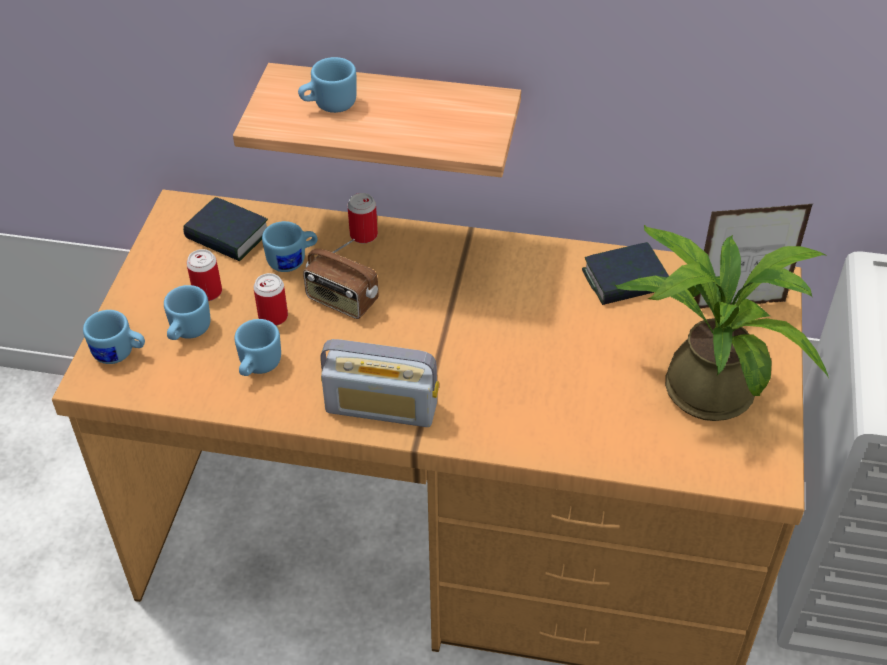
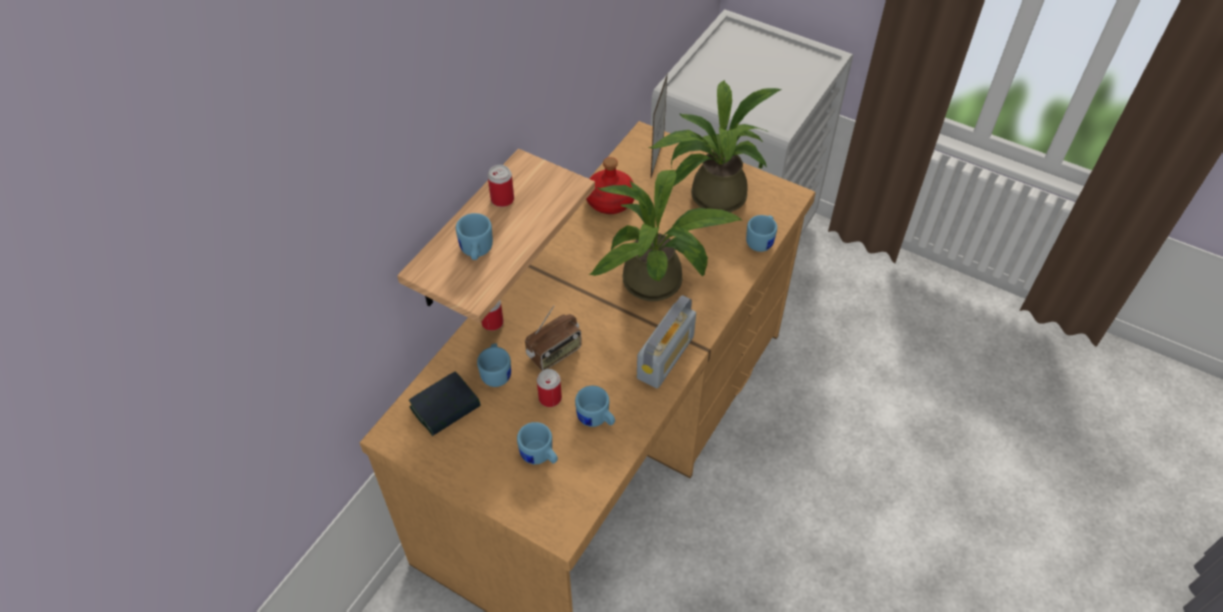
camera: 70 degrees left, 5 degrees up
(120, 354) = (542, 506): blue mug -> blue mug (761, 240)
(207, 292) = (503, 434): can -> can (502, 199)
(506, 369) = (660, 283): none -> potted plant
(625, 281) = (611, 201): book -> red bottle

